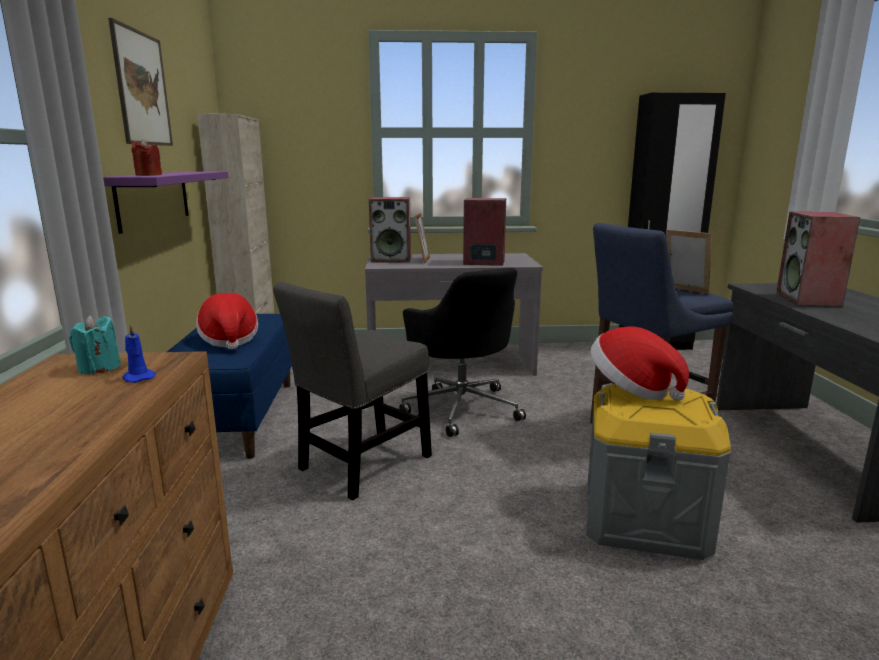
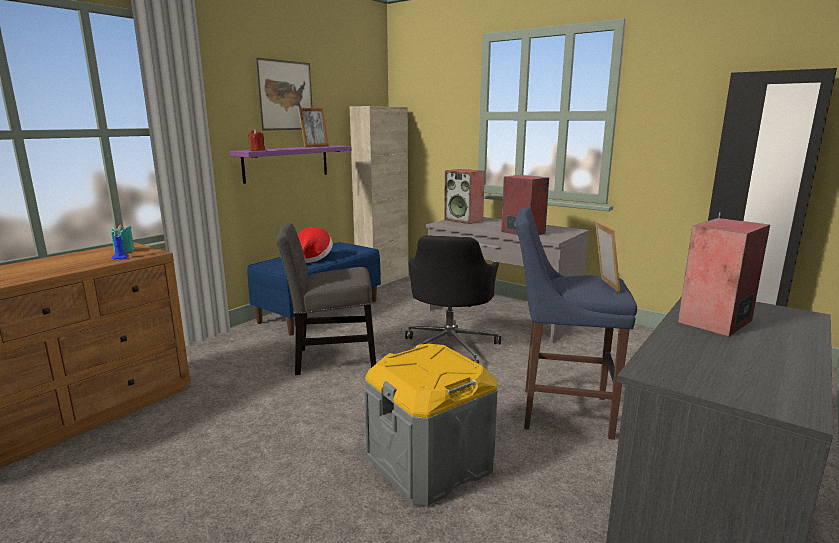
camera: 40 degrees right, 0 degrees up
(422, 260) = (483, 224): picture frame -> picture frame (314, 146)
(632, 389) = (439, 351): hat -> none

